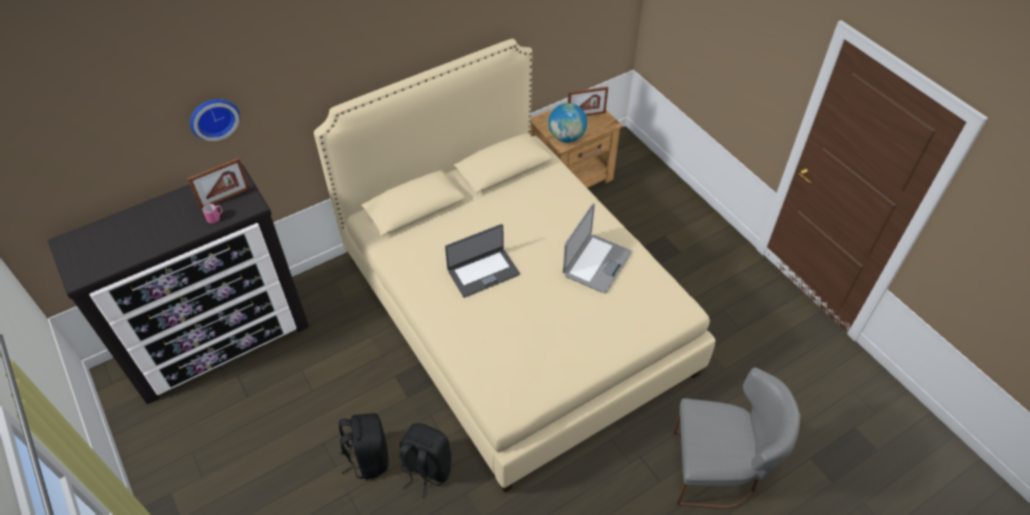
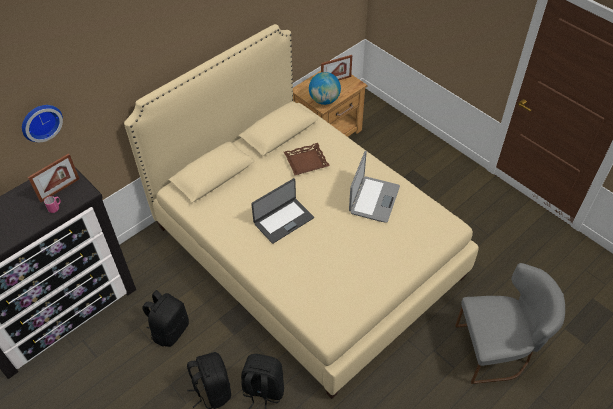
camera: 10 degrees left, 0 degrees up
(336, 380) = (170, 330): none -> black backpack
(526, 207) = (306, 161): none -> brown tray

